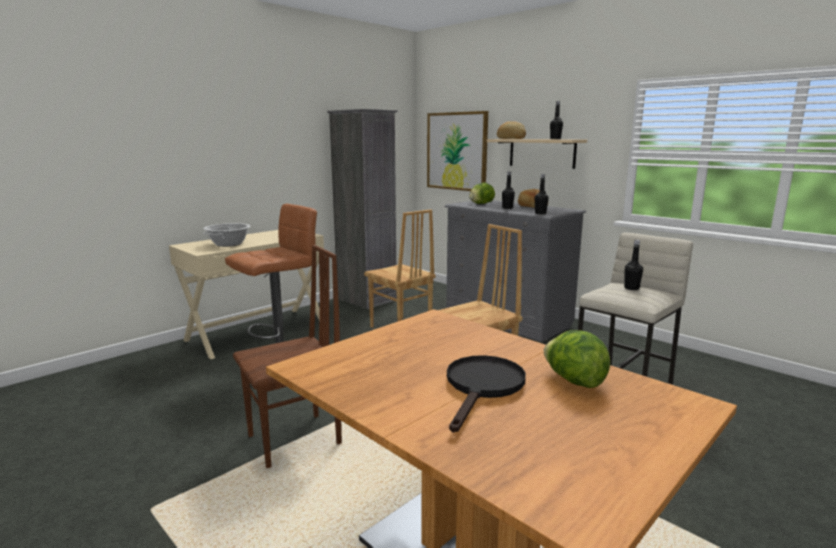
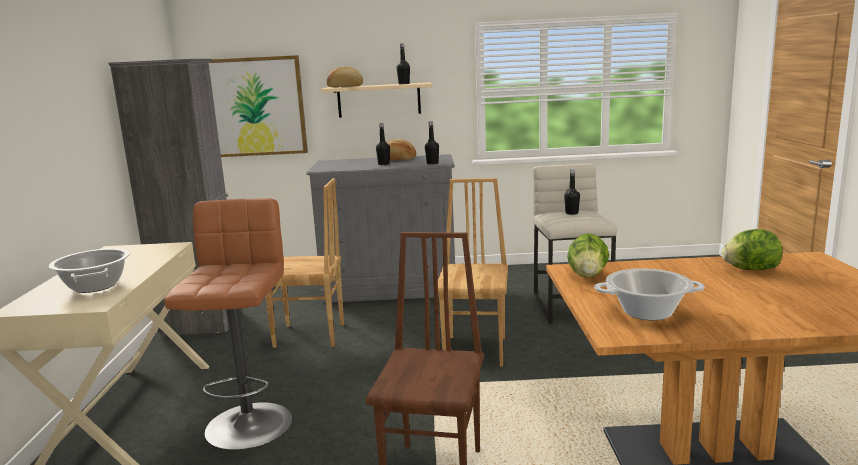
camera: 45 degrees left, 0 degrees up
(368, 365) = (647, 312): none -> cooking pot
(481, 204) = (340, 165): lettuce -> lettuce (587, 275)
(482, 387) = (734, 292): black frying pan -> none

